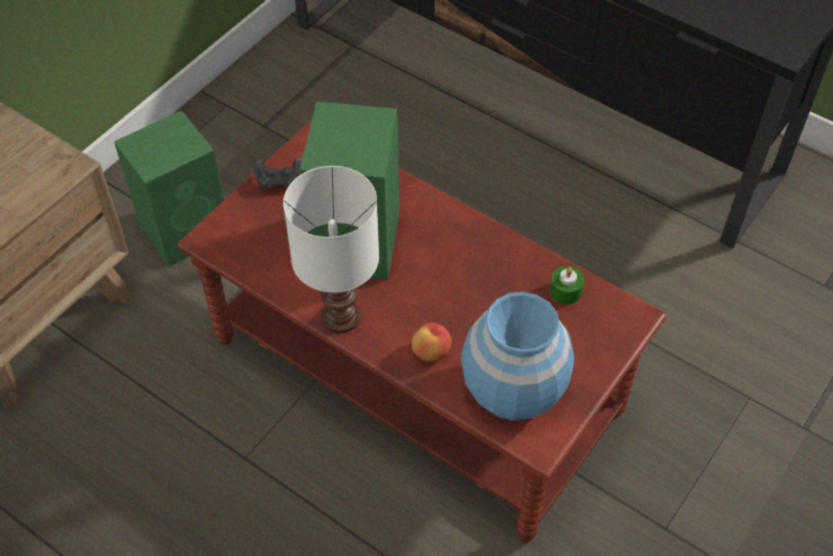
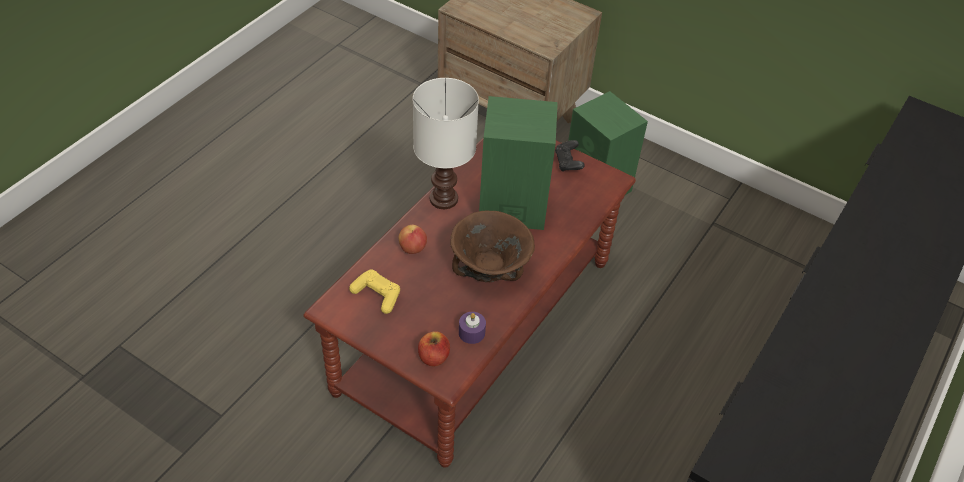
camera: 85 degrees right, 5 degrees down
(466, 271) = (489, 269): none -> brown bowl
(513, 391) = (377, 295): blue vase -> yellow game controller
(565, 291) = (471, 332): green candle -> purple candle
(605, 329) = (433, 357): none -> apple

